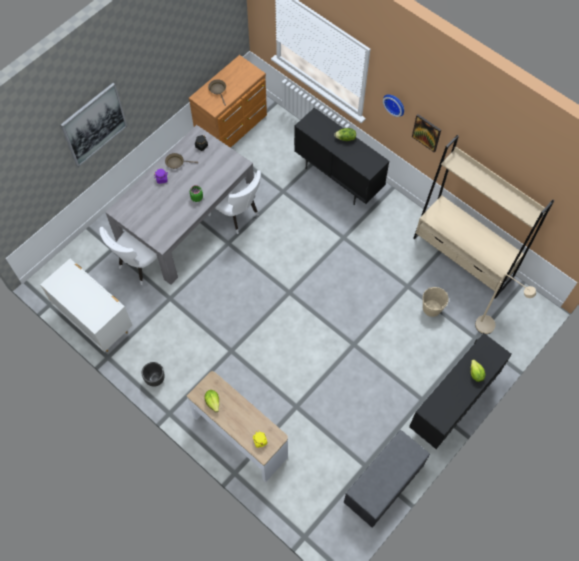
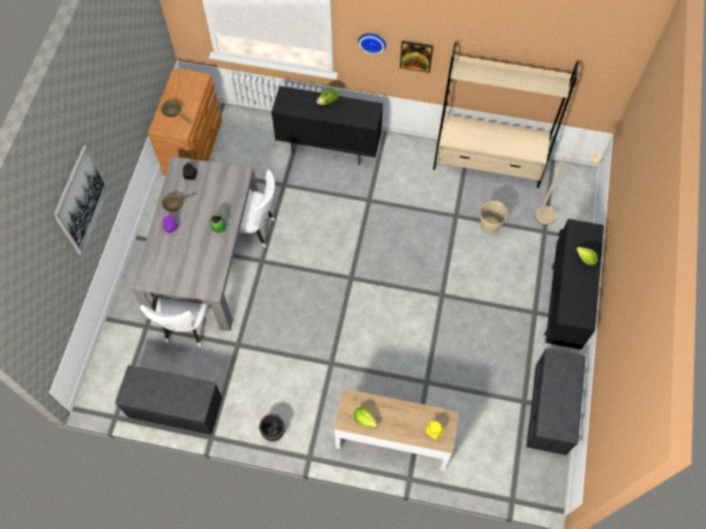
camera: 30 degrees left, 0 degrees up
(95, 320) = (174, 408): white dresser -> grey bench

